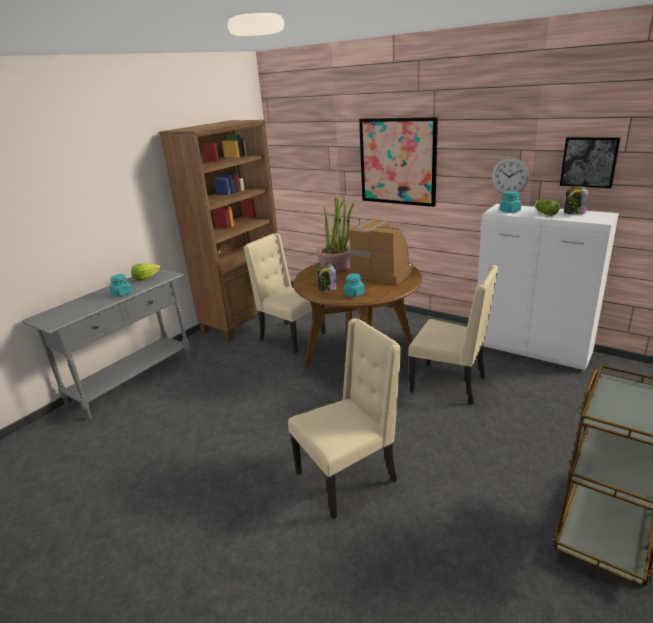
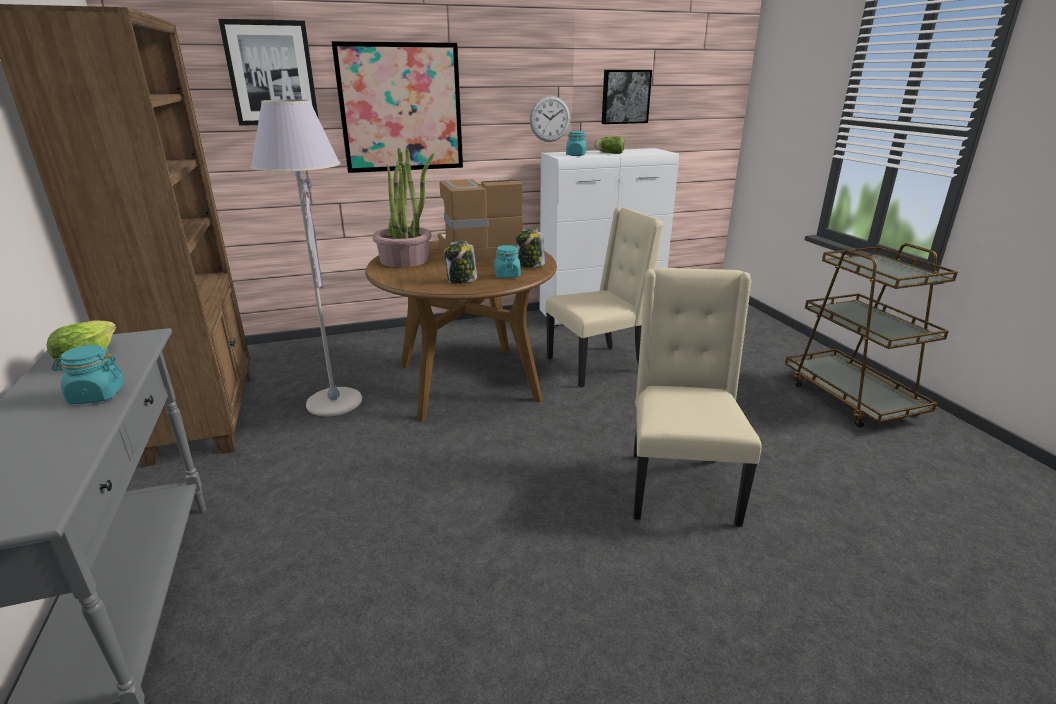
camera: 55 degrees left, 0 degrees up
(291, 337) = (334, 403): beige chair -> grey floor lamp
(330, 138) = (271, 73): none -> picture
(574, 213) = (628, 151): jar -> jar (530, 265)

